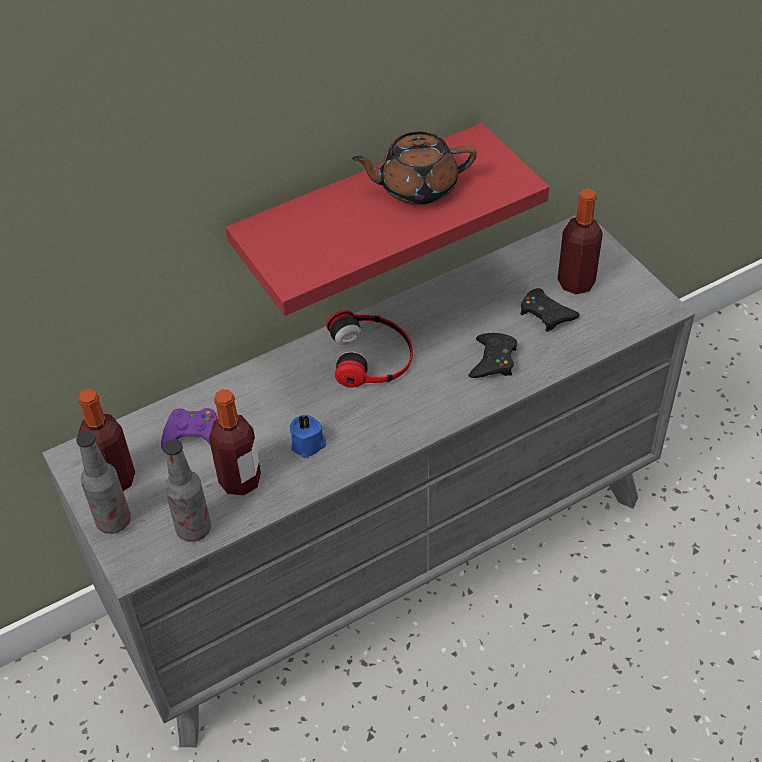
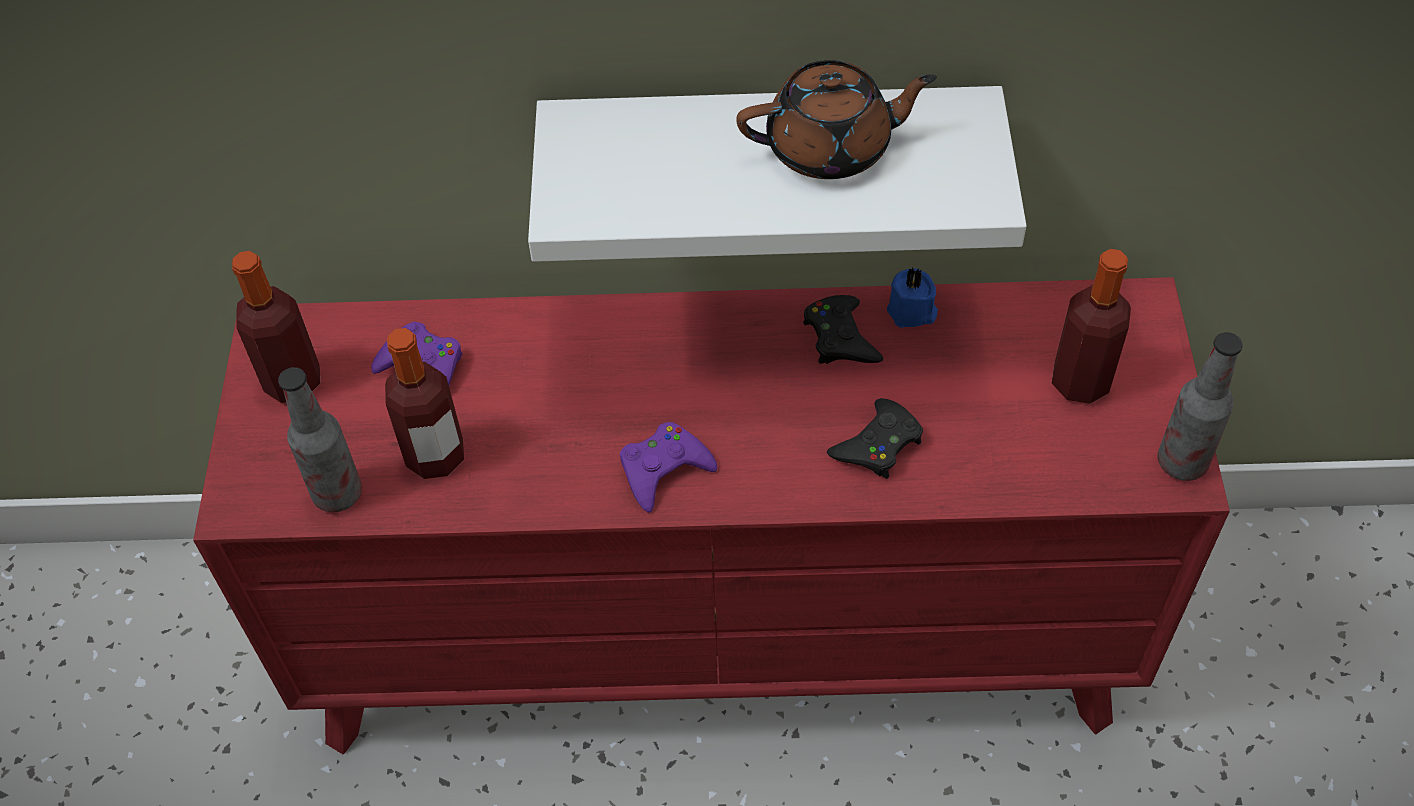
camera: 30 degrees right, 5 degrees up
(113, 521) = (255, 435): bottle -> bottle (1182, 462)
(309, 445) = (552, 449): blue candle -> blue candle (912, 312)
(360, 211) = (768, 150): red shelf -> white shelf
(371, 355) = (719, 361): headphones -> none
(383, 426) = (664, 470): none -> purple game controller
(388, 559) = (719, 636): grey dresser -> red dresser
(416, 187) = (831, 147): brown teapot -> brown teapot turned 150 degrees clockwise
(546, 314) = (1003, 410): black game controller -> black game controller (840, 338)

